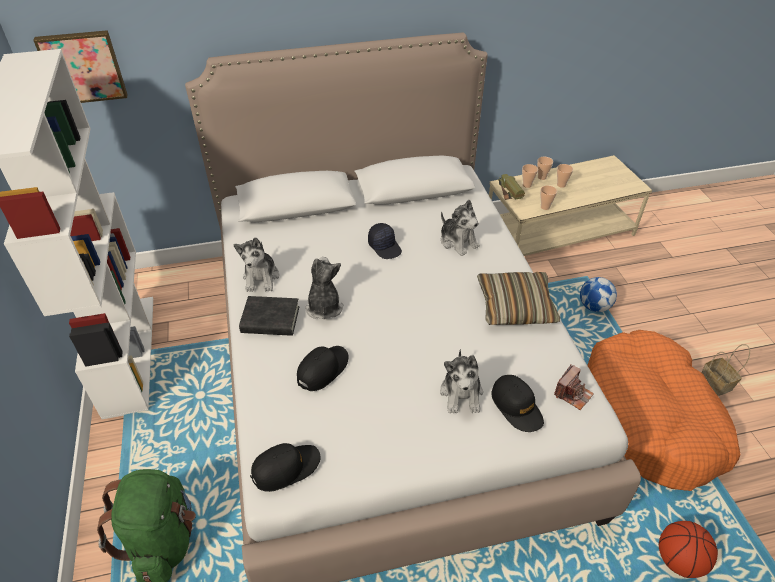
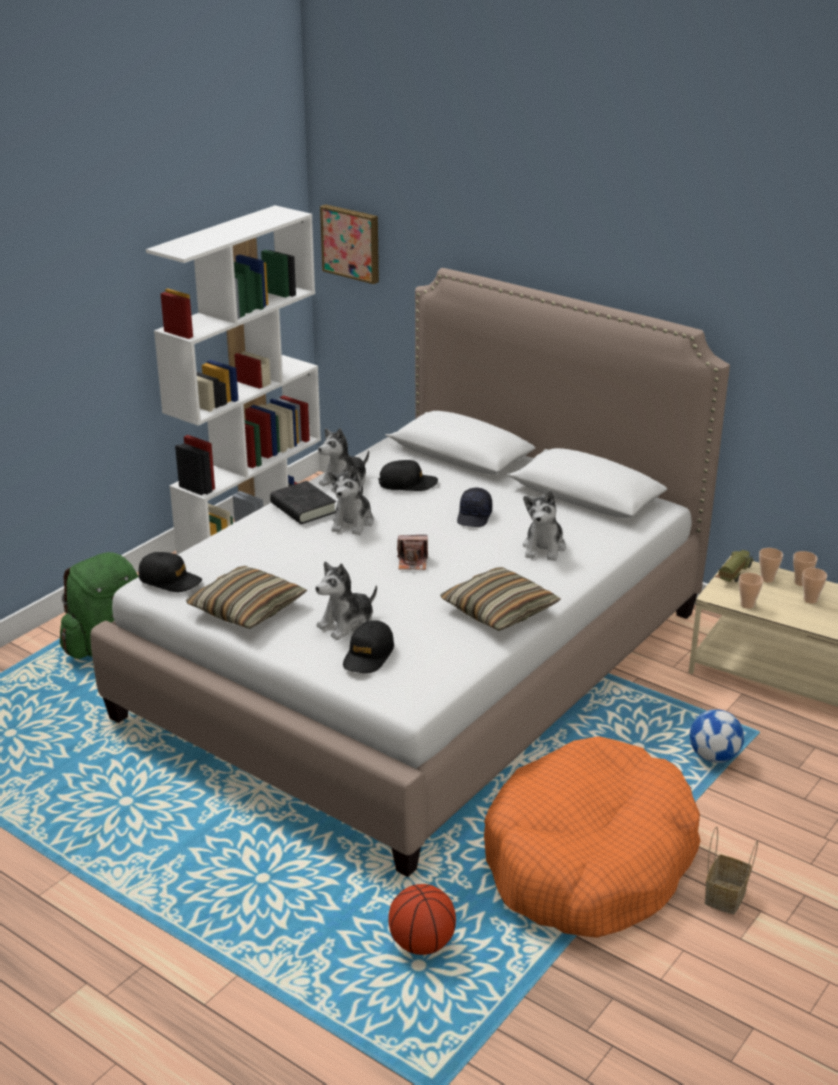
camera: 50 degrees right, 15 degrees down
(323, 369) = (282, 551): black cap -> black cap (407, 484)
(324, 307) = (353, 522): plush toy -> plush toy turned 150 degrees clockwise
(382, 441) = (247, 609): none -> pillow
(573, 394) = (426, 679): camera -> camera (413, 562)

